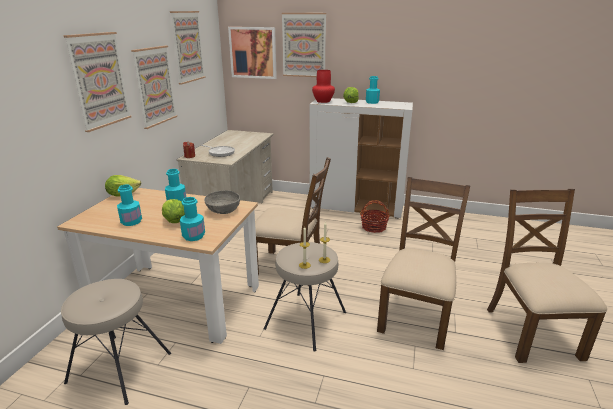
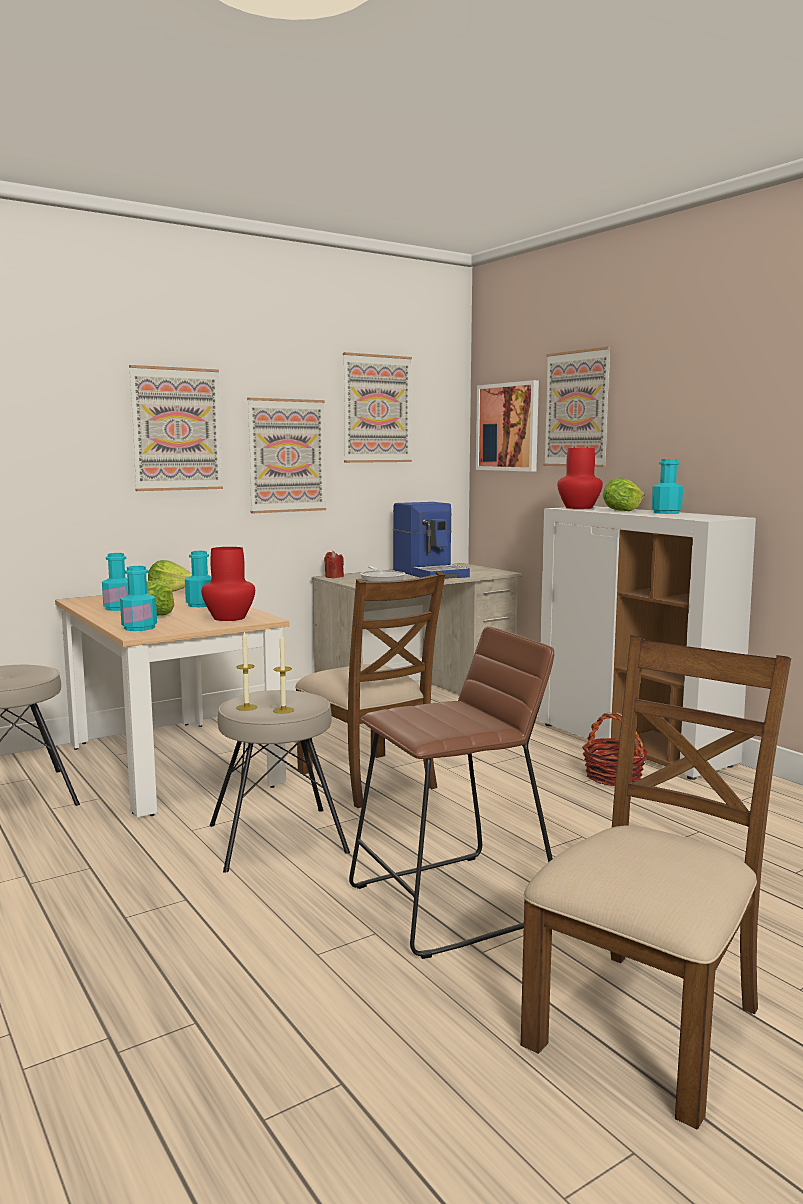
camera: 40 degrees right, 15 degrees down
(223, 210) = (229, 618): grey bowl -> red vase
(233, 142) = (430, 573): none -> coffee machine
(416, 316) = (452, 903): brown chair -> brown stool

